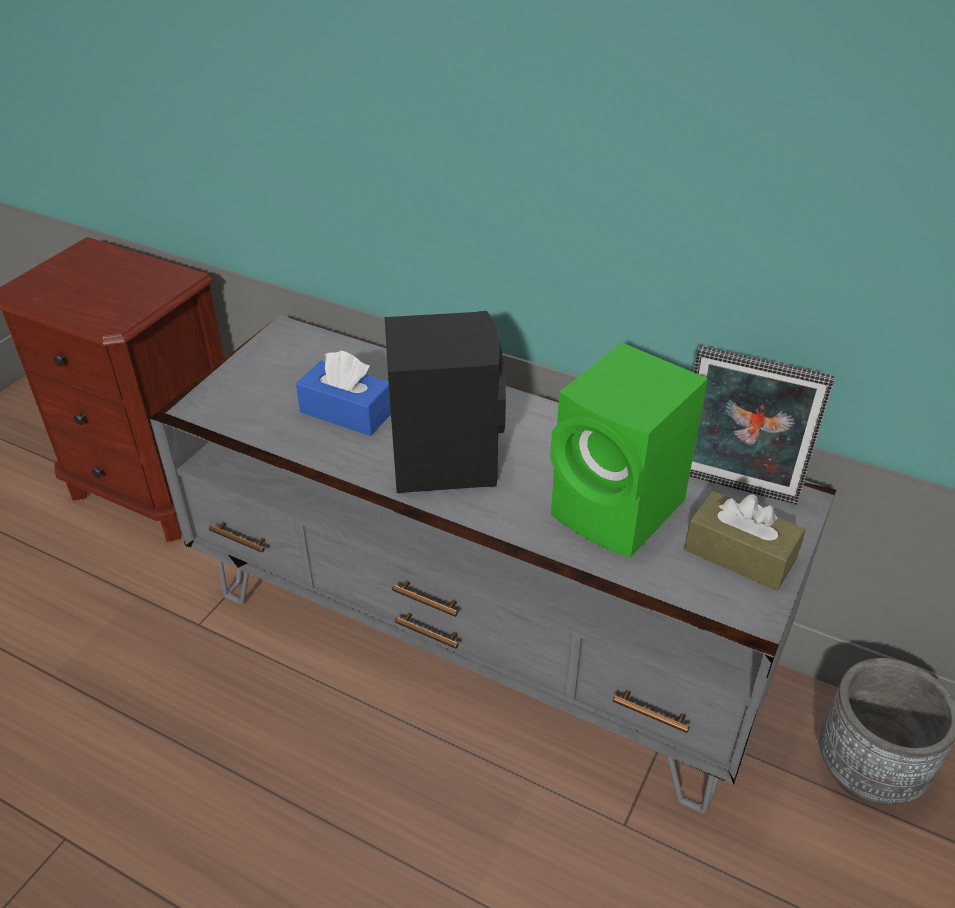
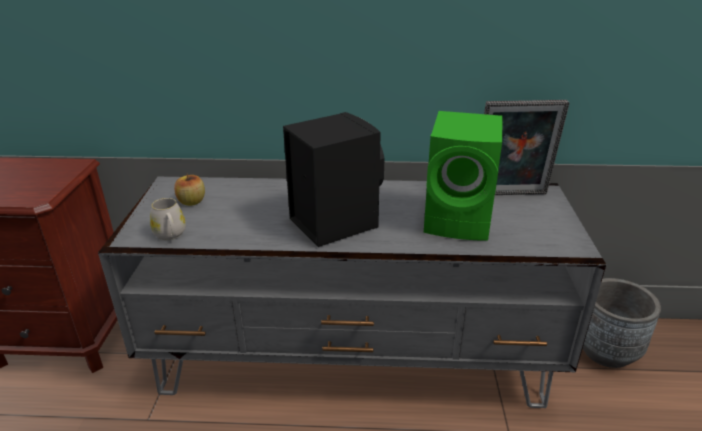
camera: 25 degrees left, 10 degrees down
(239, 418) = (171, 235): none -> white mug
(294, 370) = (191, 202): none -> apple
(346, 412) = (247, 214): blue tissue box -> none
(739, 554) = (541, 223): brown tissue box -> none

